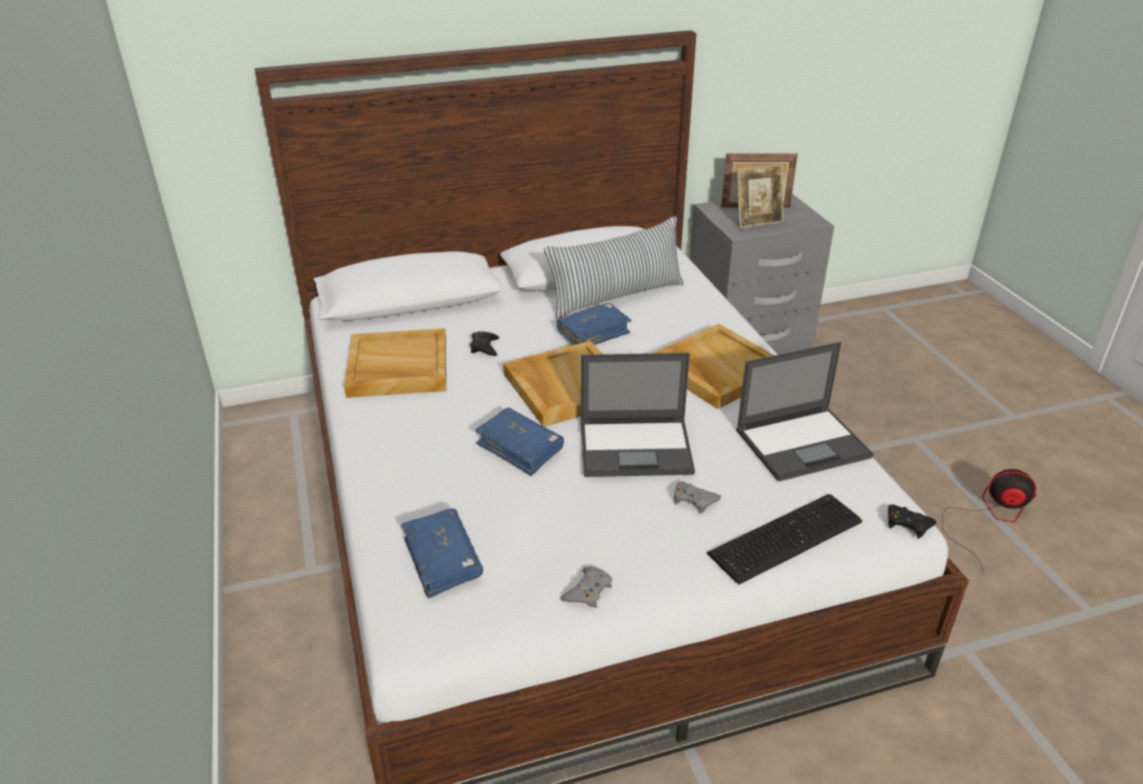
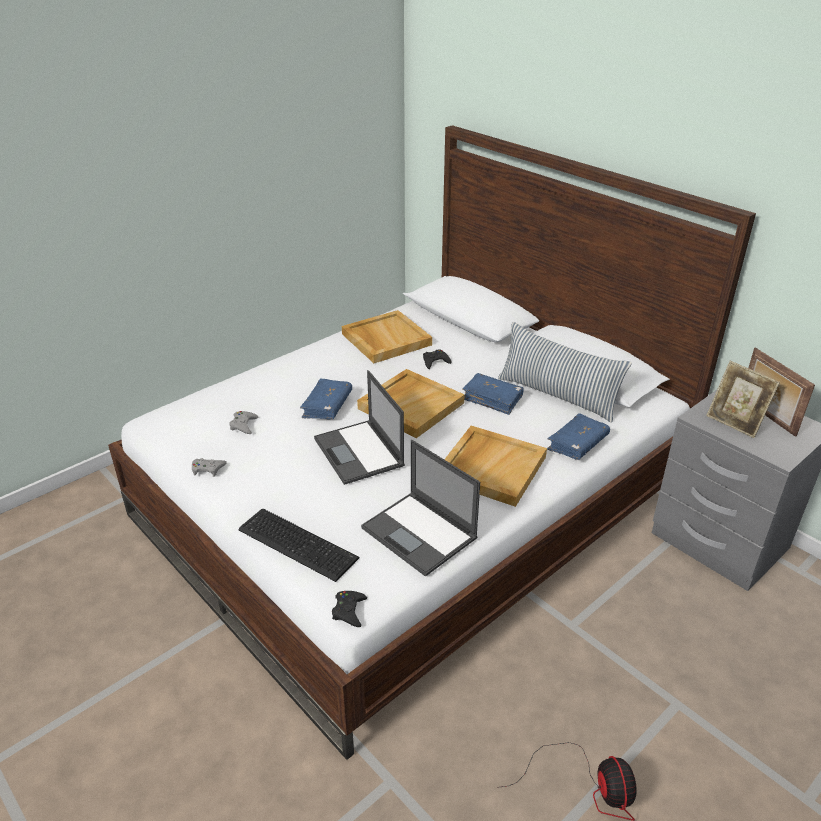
camera: 65 degrees right, 0 degrees up
(442, 560) = (210, 410): blue book -> blue book (577, 444)
(694, 500) = (318, 492): grey game controller -> grey game controller (243, 425)

